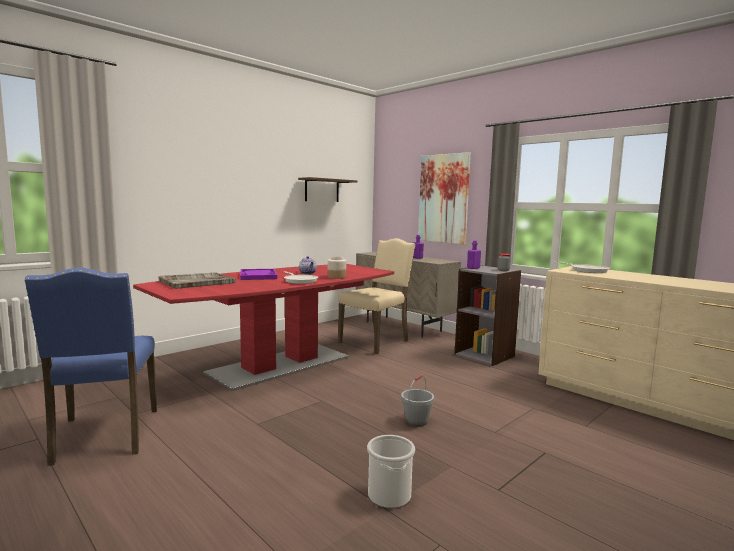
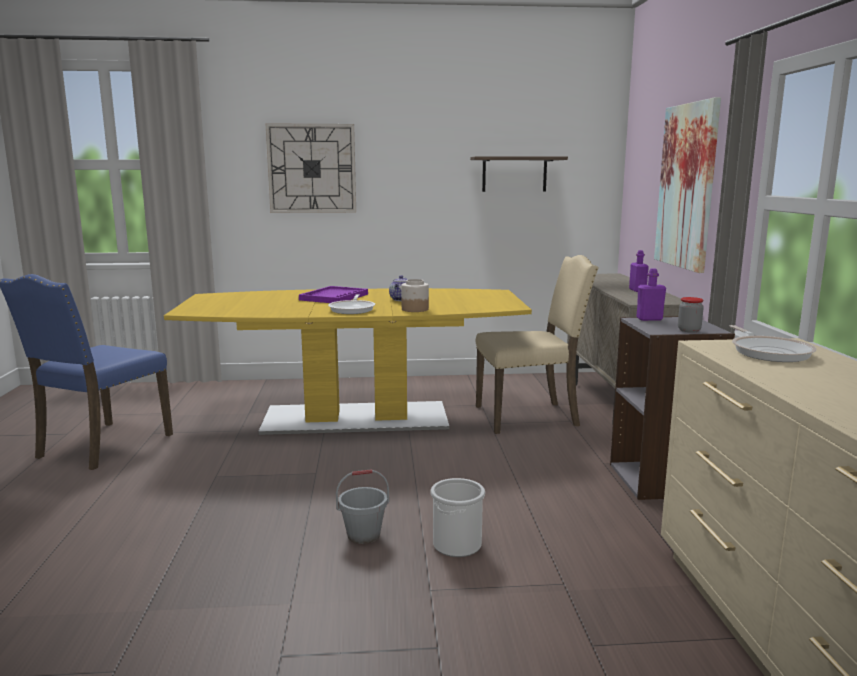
camera: 40 degrees right, 5 degrees up
(194, 180) = (312, 168): none -> wall clock
(196, 282) = (250, 297): grey tray -> none
(280, 365) = (356, 418): red dining table -> yellow dining table
(389, 495) = (174, 599): bucket -> bucket (457, 544)

